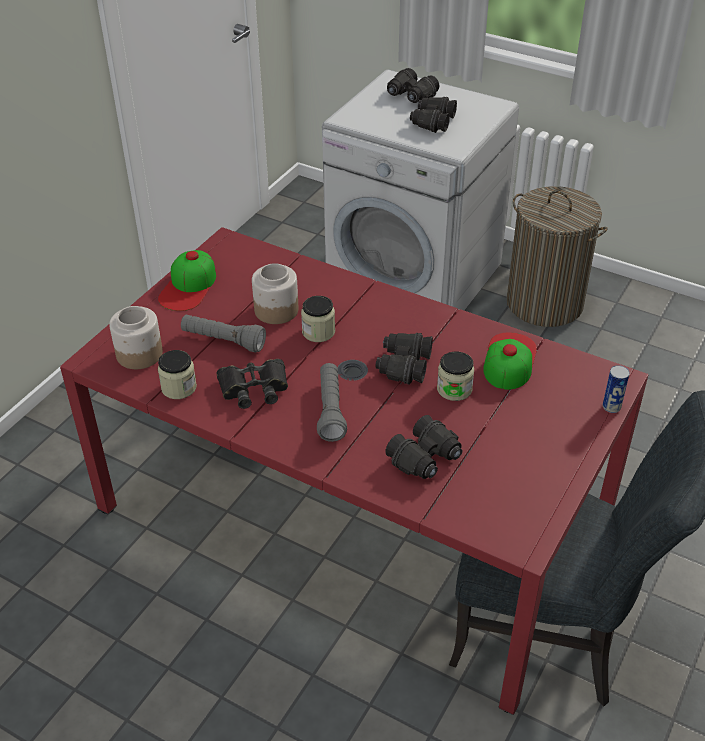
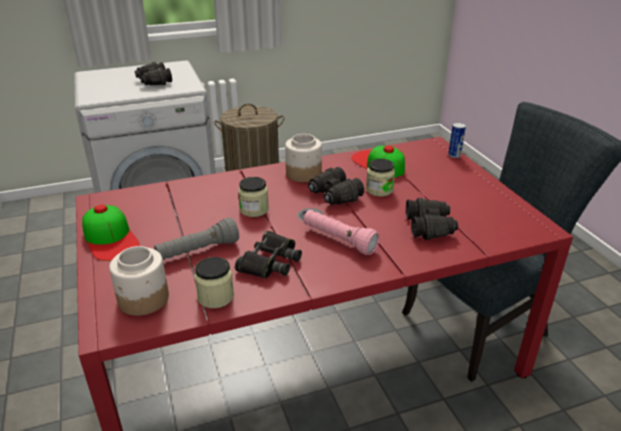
camera: 50 degrees left, 10 degrees down
(275, 310) = (204, 215): jar -> jar (303, 174)
(330, 410) = (338, 240): grey flashlight -> pink flashlight
(411, 96) = (117, 76): black binoculars -> none

